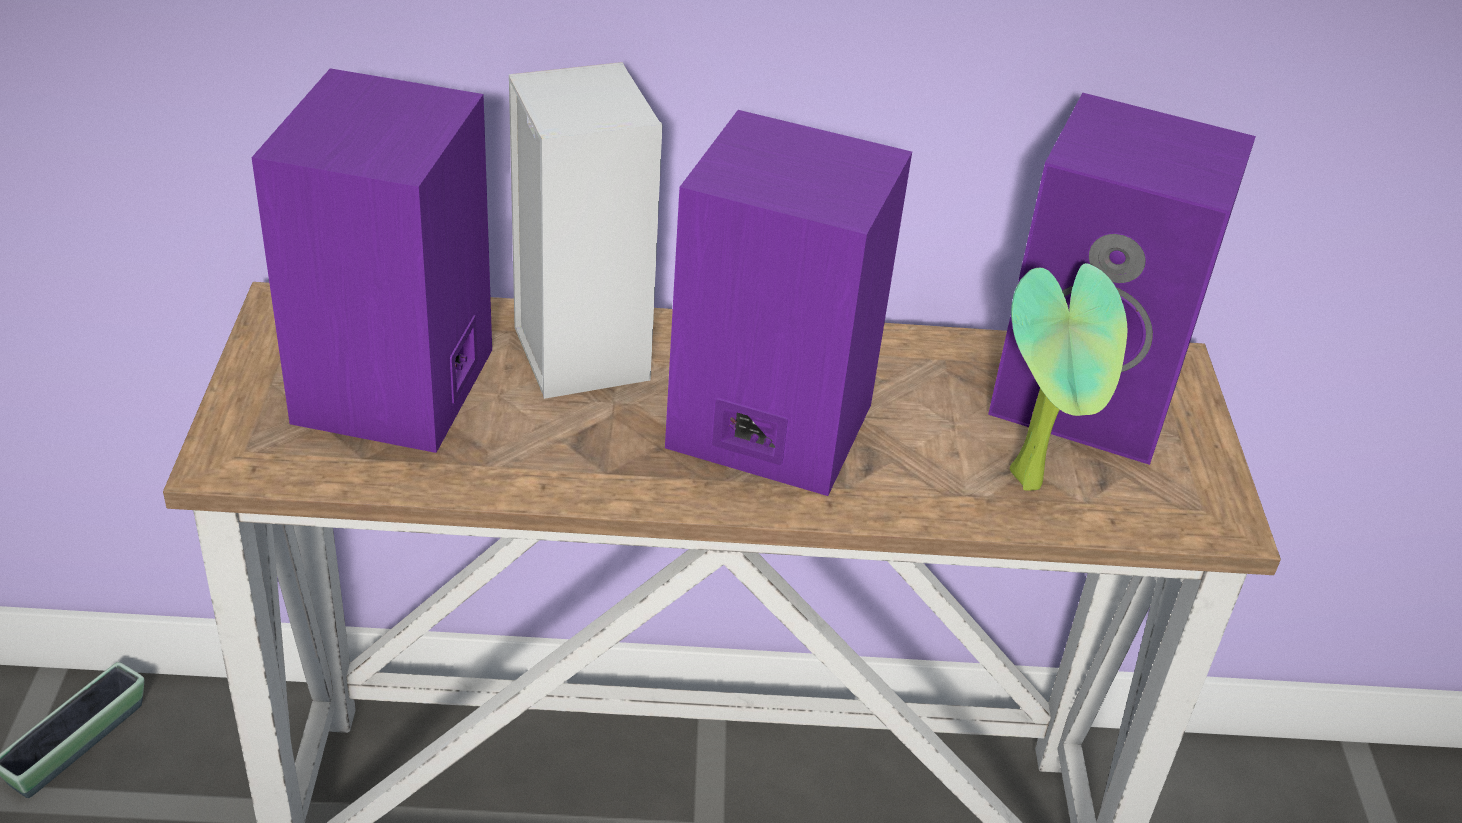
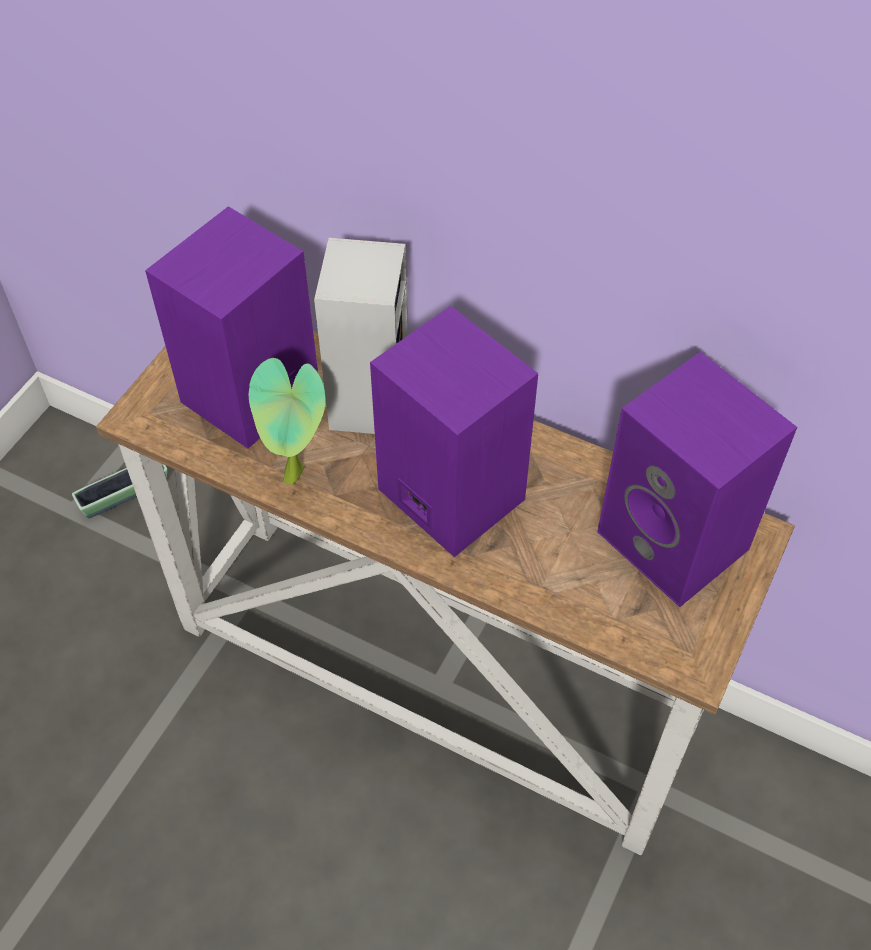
camera: 30 degrees right, 15 degrees up
(1035, 480) = (593, 591): potted plant -> potted plant (297, 478)

